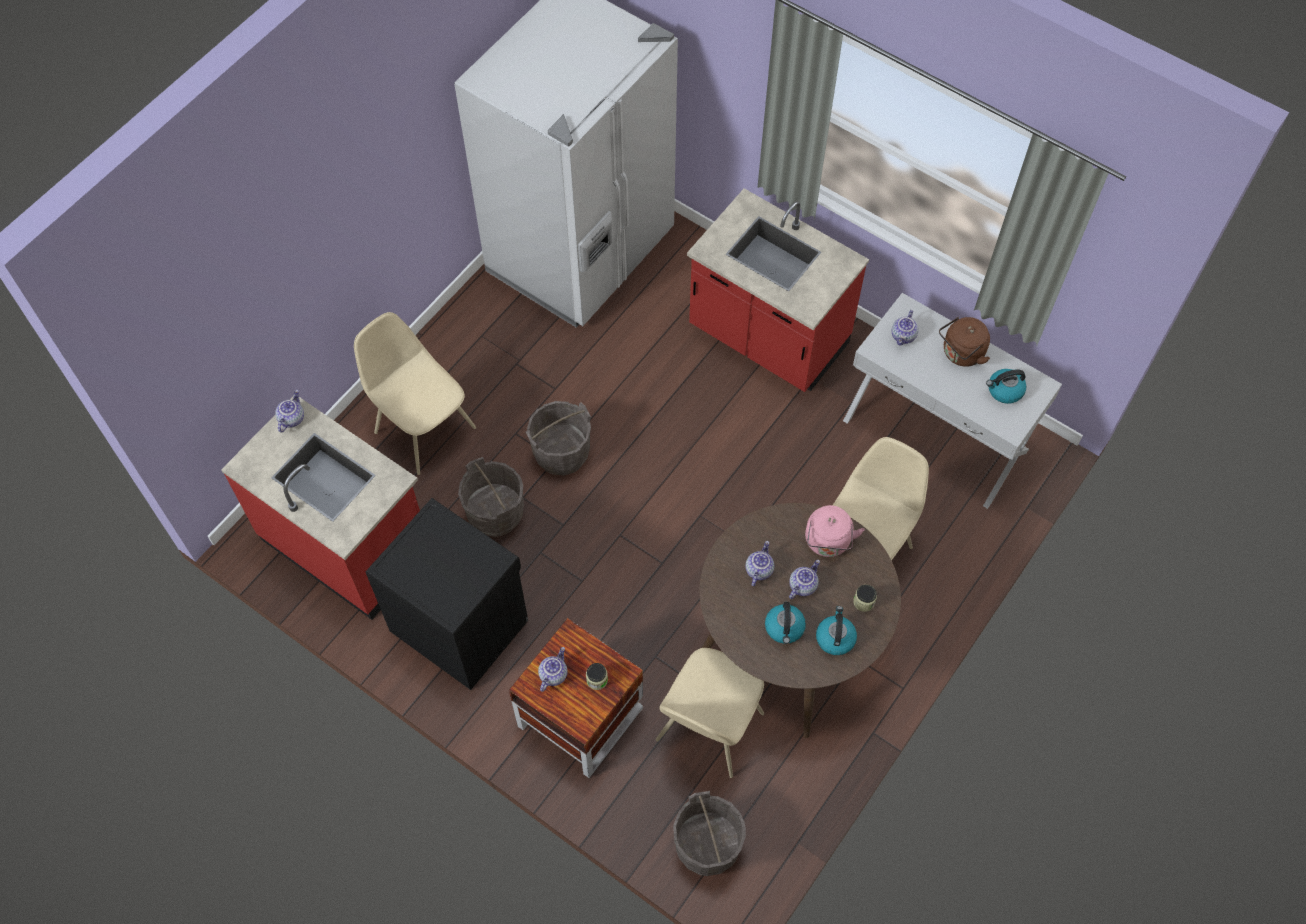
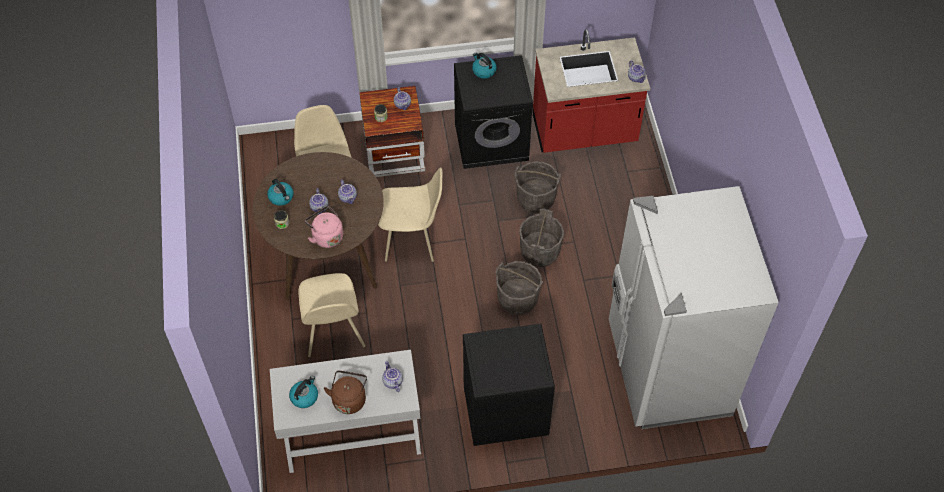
camera: 135 degrees right, 5 degrees down
(423, 428) = (620, 206): beige chair -> beige chair (412, 239)
(707, 845) = (285, 151): grey bucket -> grey bucket (518, 299)
(767, 338) = (505, 409): red counter -> black washing machine
(784, 628) = (310, 183): kettle -> kettle (483, 71)

